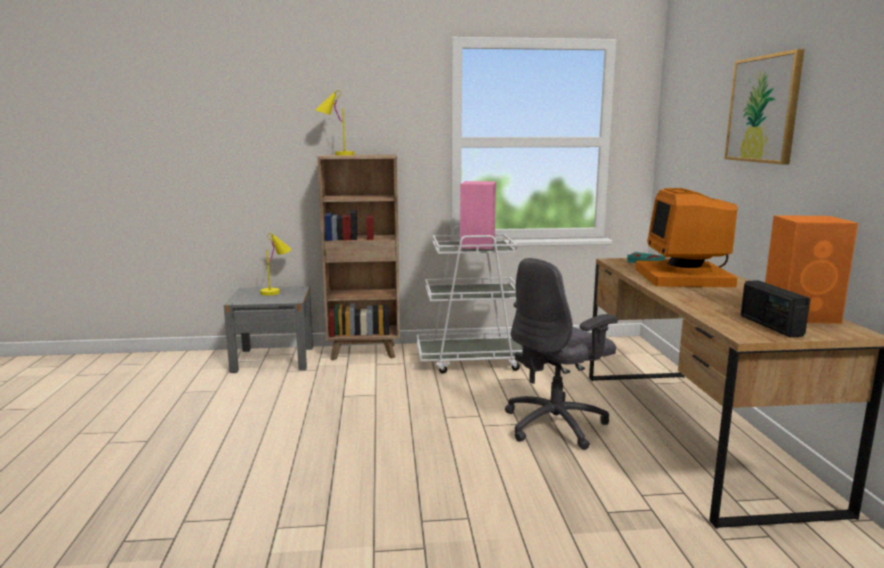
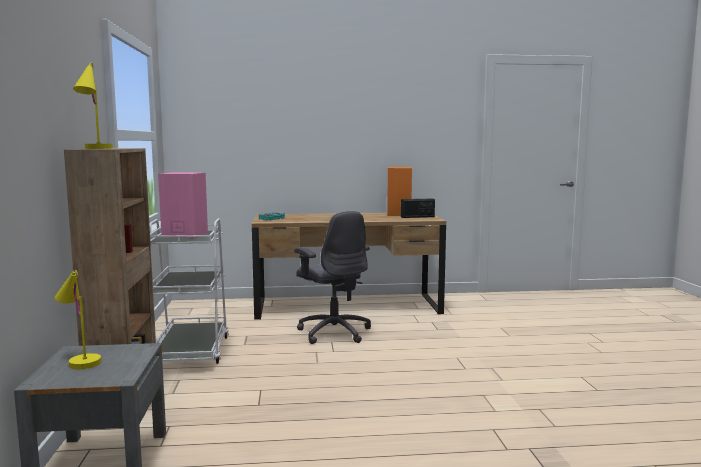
camera: 90 degrees left, 5 degrees down
(685, 277) = (319, 217): monitor -> none
(763, 109) = (310, 115): picture -> none

